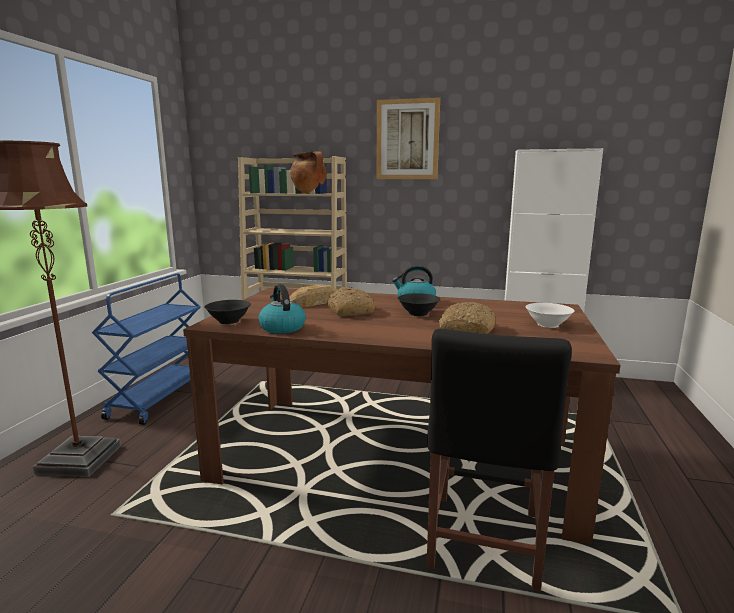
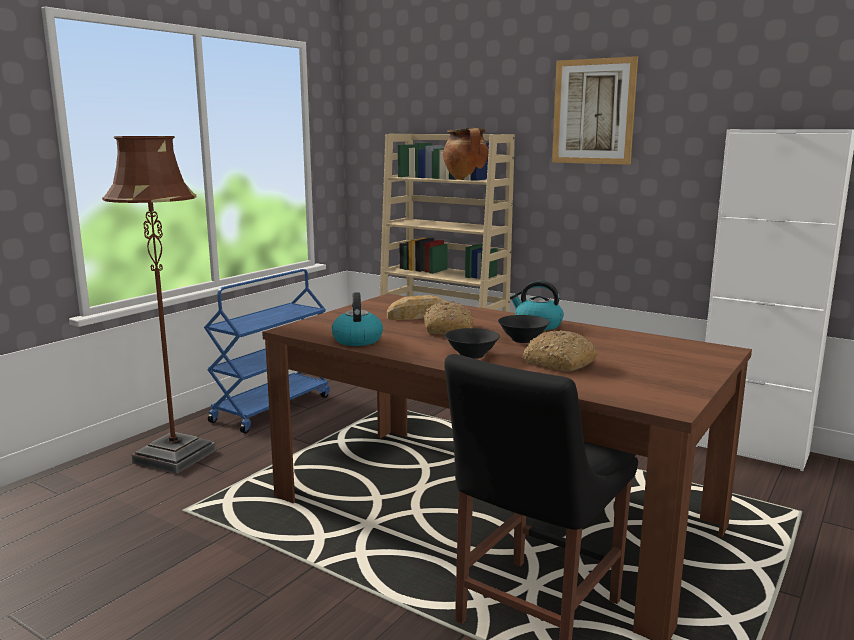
camera: 20 degrees right, 0 degrees up
(229, 321) = (311, 328): black bowl -> black bowl (472, 355)
(547, 325) = (668, 369): white bowl -> none

